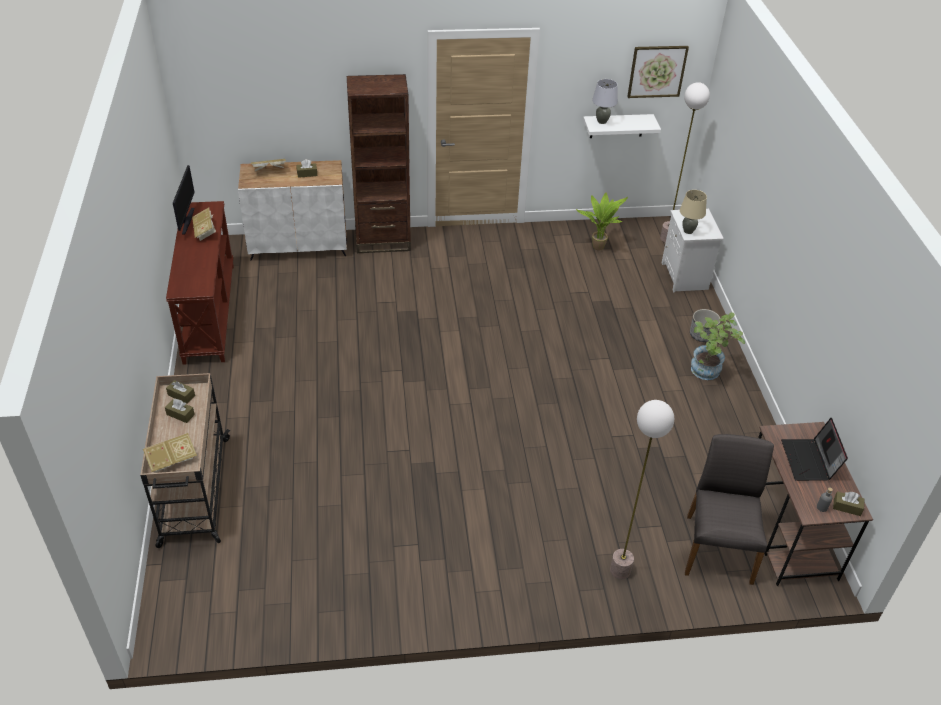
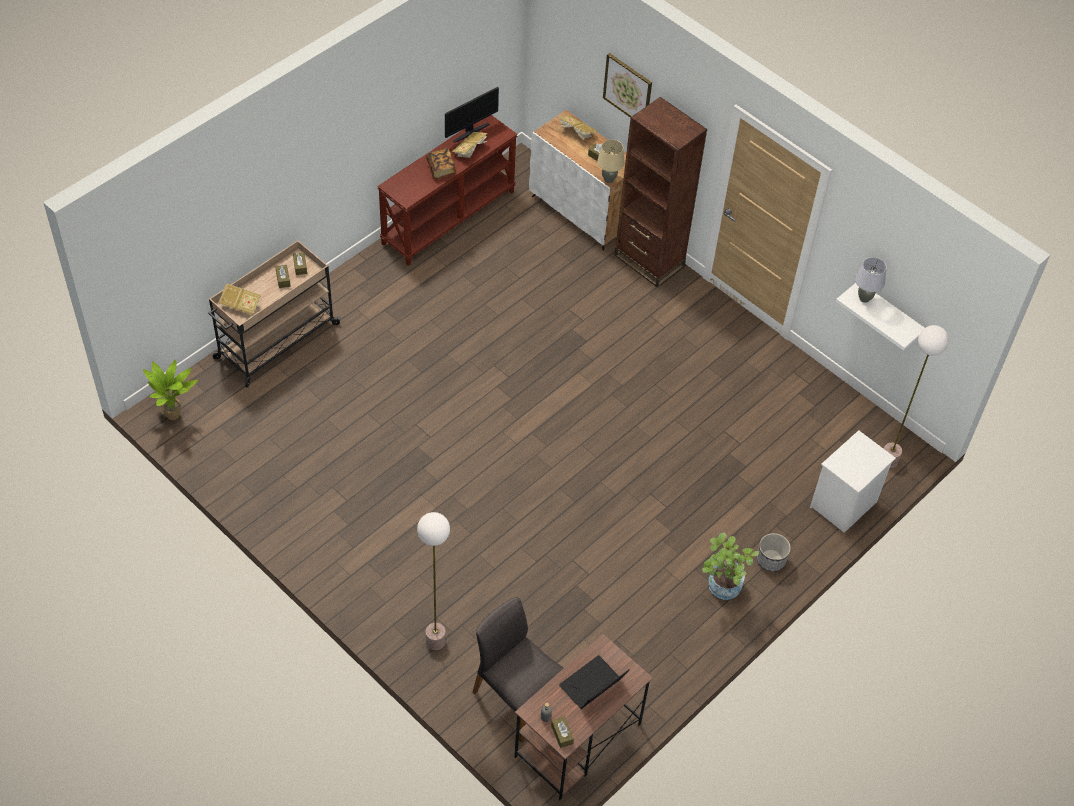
camera: 50 degrees right, 10 degrees up
(200, 255) = (441, 169): none -> book
(598, 246) = (814, 414): potted plant -> potted plant (175, 414)
(657, 71) = (935, 289): picture -> picture (628, 89)
(688, 231) = (839, 459): beige table lamp -> beige table lamp (609, 179)
(717, 547) = (517, 696): grey chair -> grey chair turned 105 degrees counterclockwise

